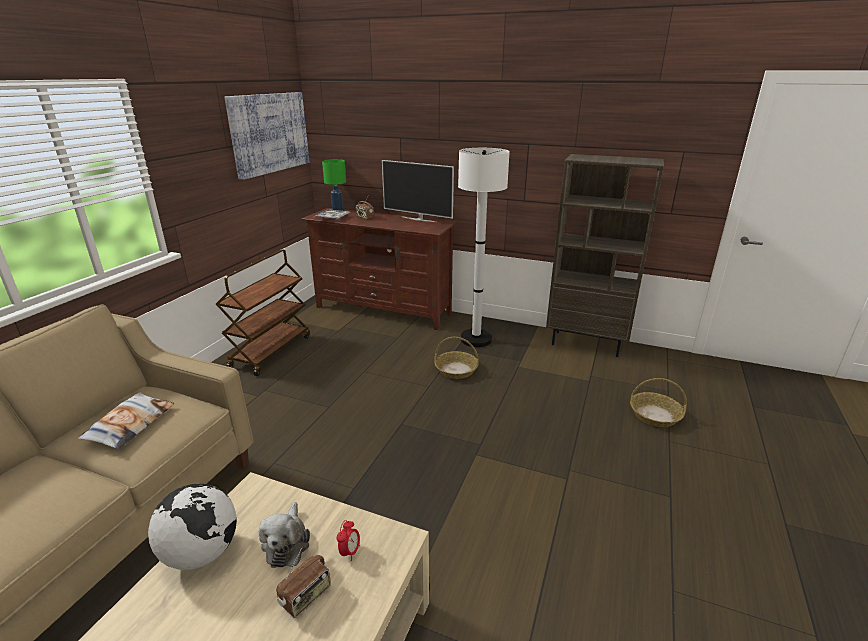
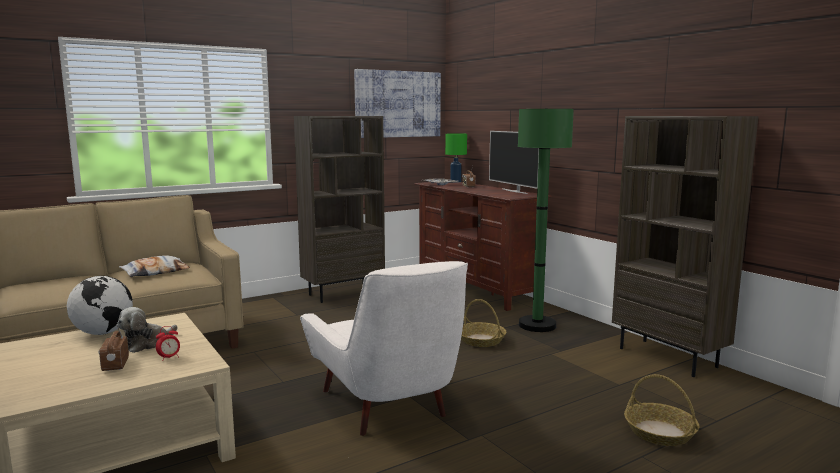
camera: 35 degrees right, 15 degrees down
(271, 351) = (343, 293): brown cart -> brown bookcase
(306, 597) = (115, 365): radio -> radio turned 90 degrees clockwise
(476, 339) = (537, 325): white floor lamp -> green floor lamp
(479, 475) = (389, 408): none -> white armchair

